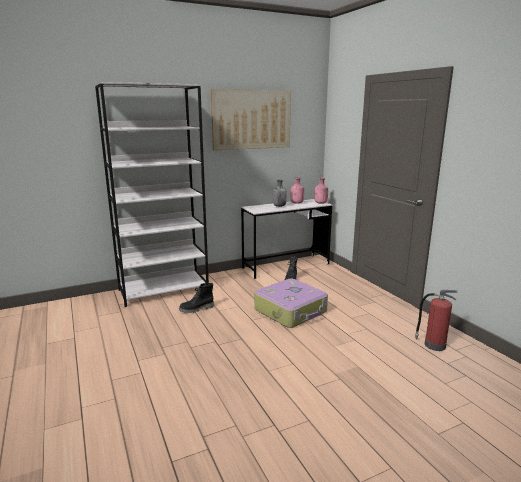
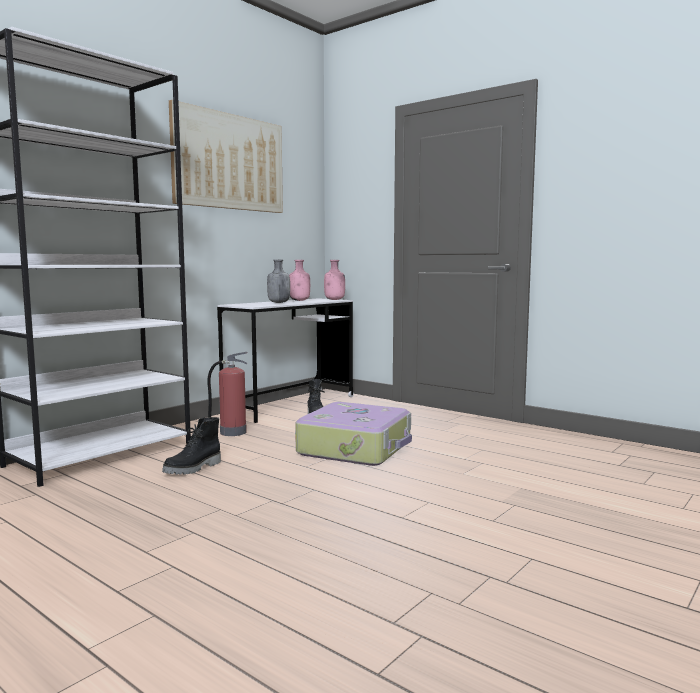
camera: 25 degrees left, 10 degrees down
(433, 345) = (582, 451): fire extinguisher -> fire extinguisher (231, 432)

